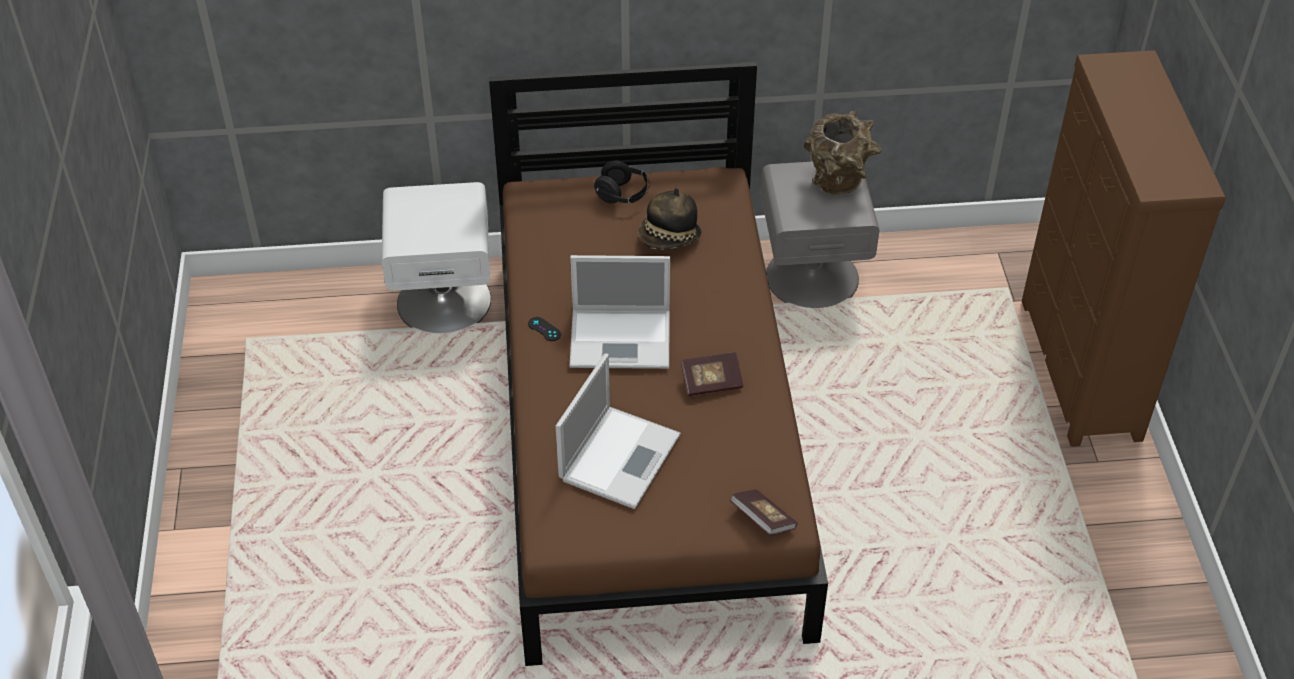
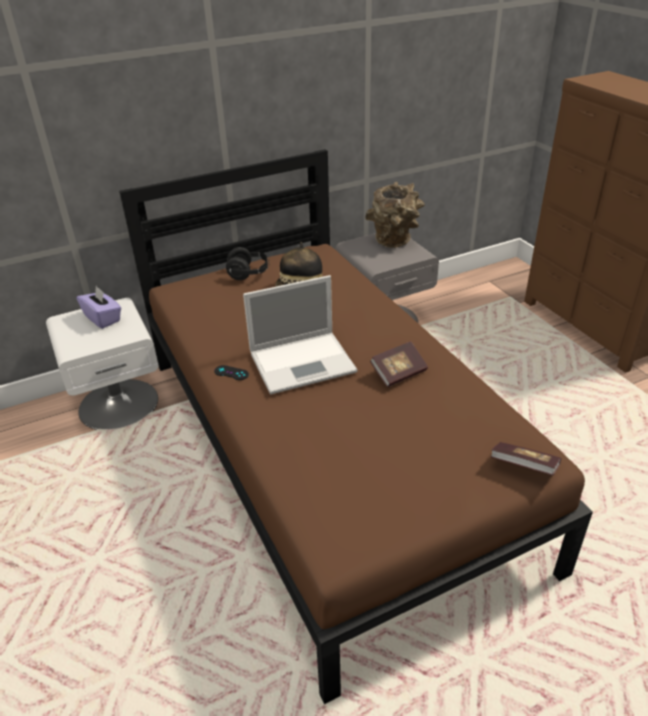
camera: 20 degrees left, 10 degrees down
(444, 207) = (103, 318): none -> purple tissue box
(620, 455) = (357, 452): laptop -> none

